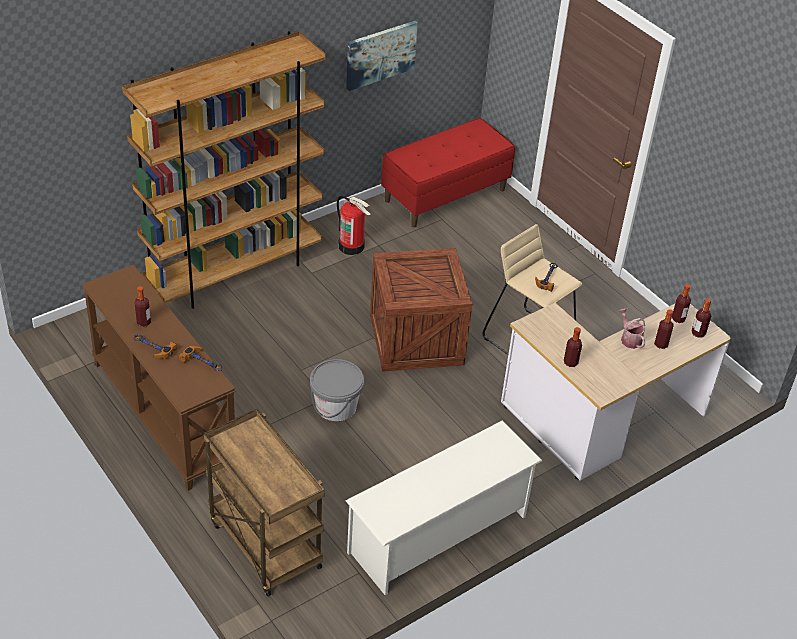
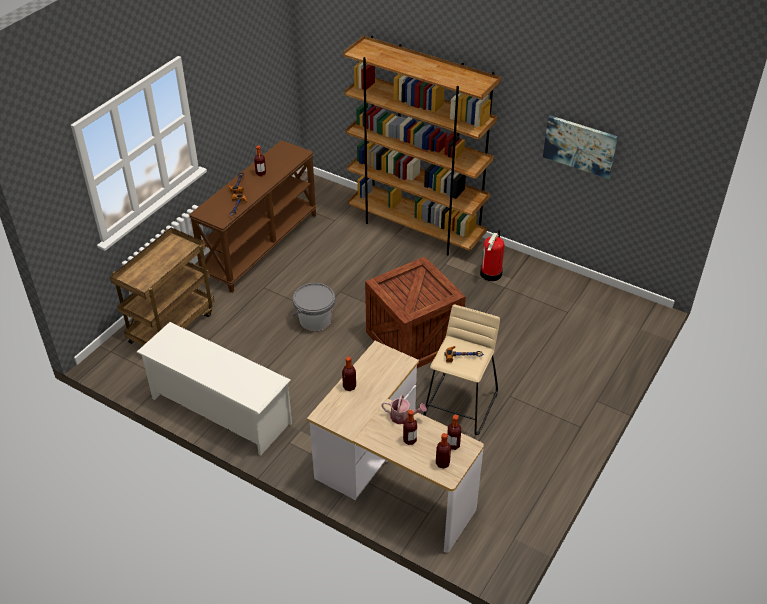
camera: 70 degrees right, 0 degrees up
(445, 195) = (600, 305): red bench -> none
(629, 339) = (403, 417): watering can -> watering can turned 60 degrees clockwise

